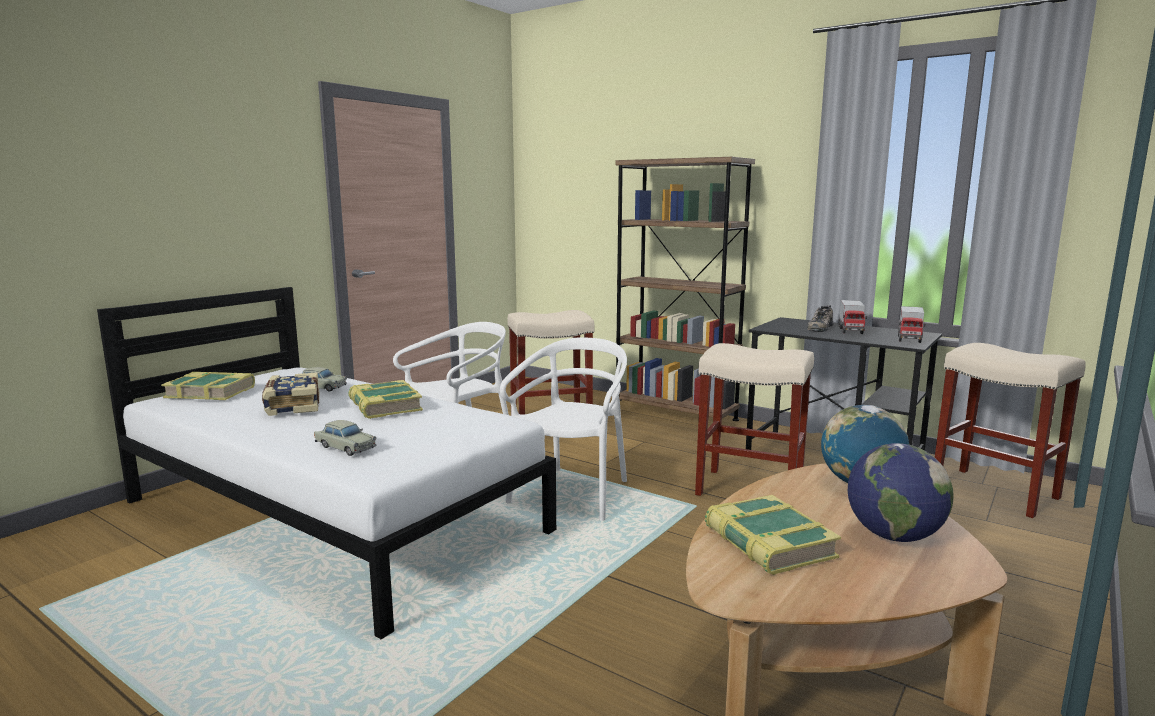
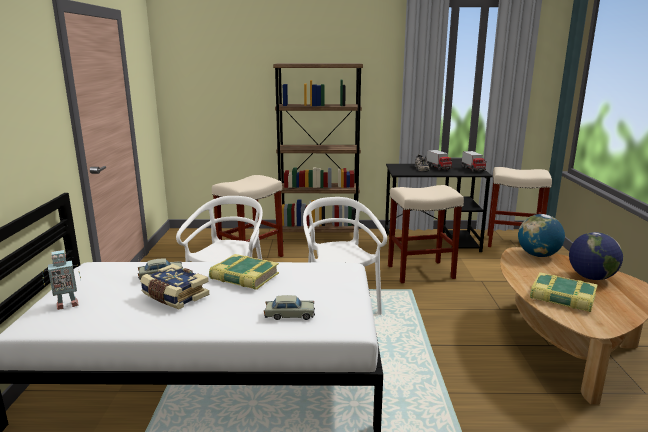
camera: 35 degrees left, 5 degrees up
(211, 392) = (66, 304): book -> toy robot

